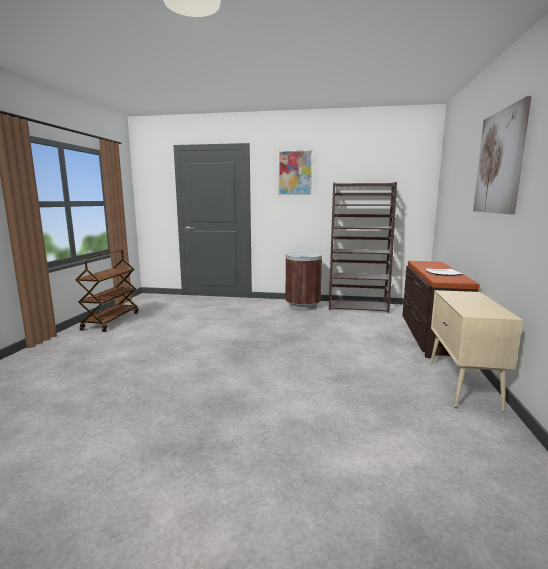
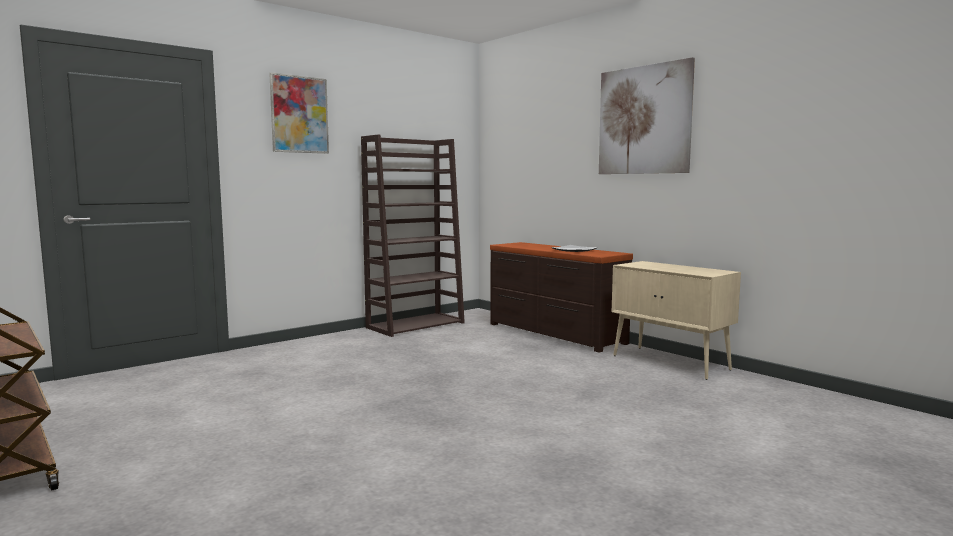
camera: 50 degrees left, 5 degrees down
(303, 306) = (347, 341): brown trash can -> none

